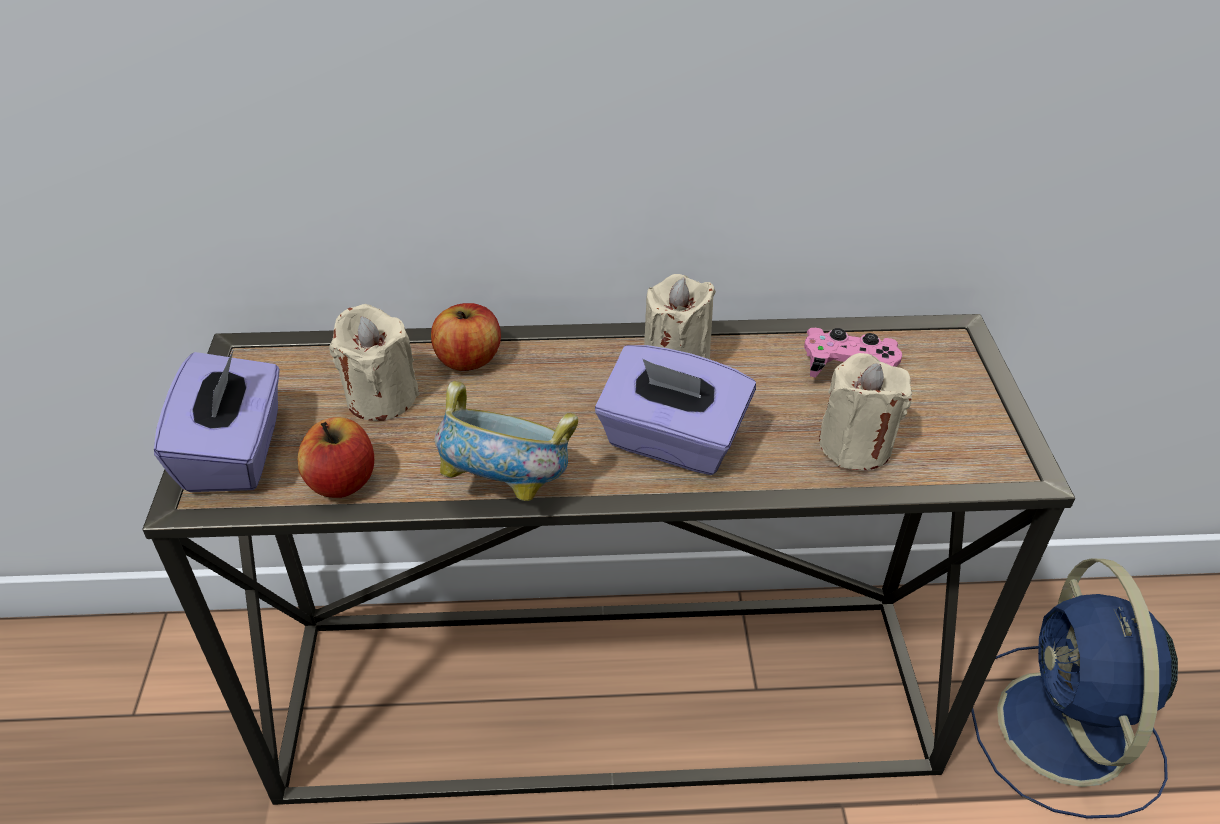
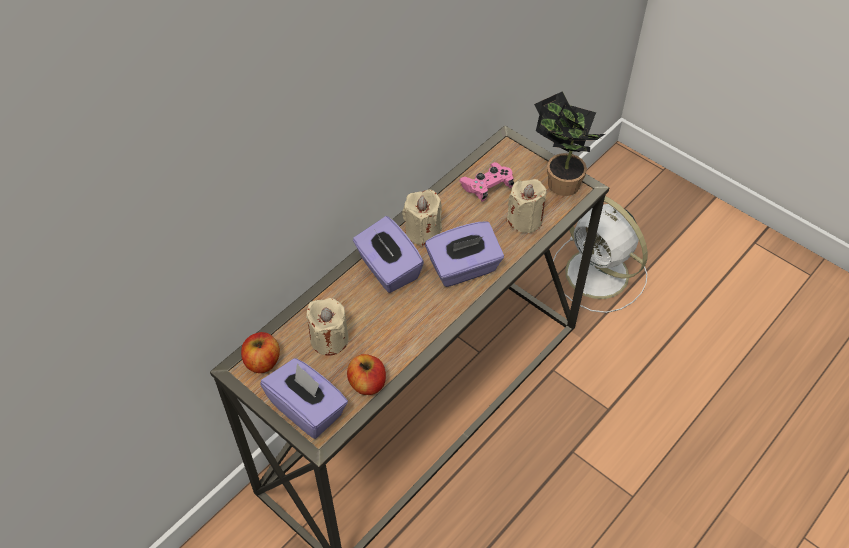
camera: 45 degrees left, 10 degrees up
(468, 359) = (341, 294): apple -> apple (262, 361)
(508, 488) = (431, 334): bowl -> none
(567, 371) = (388, 269): none -> purple tissue box
(984, 433) = (559, 181): none -> potted plant
(1064, 733) = (599, 275): blue fan -> white fan

